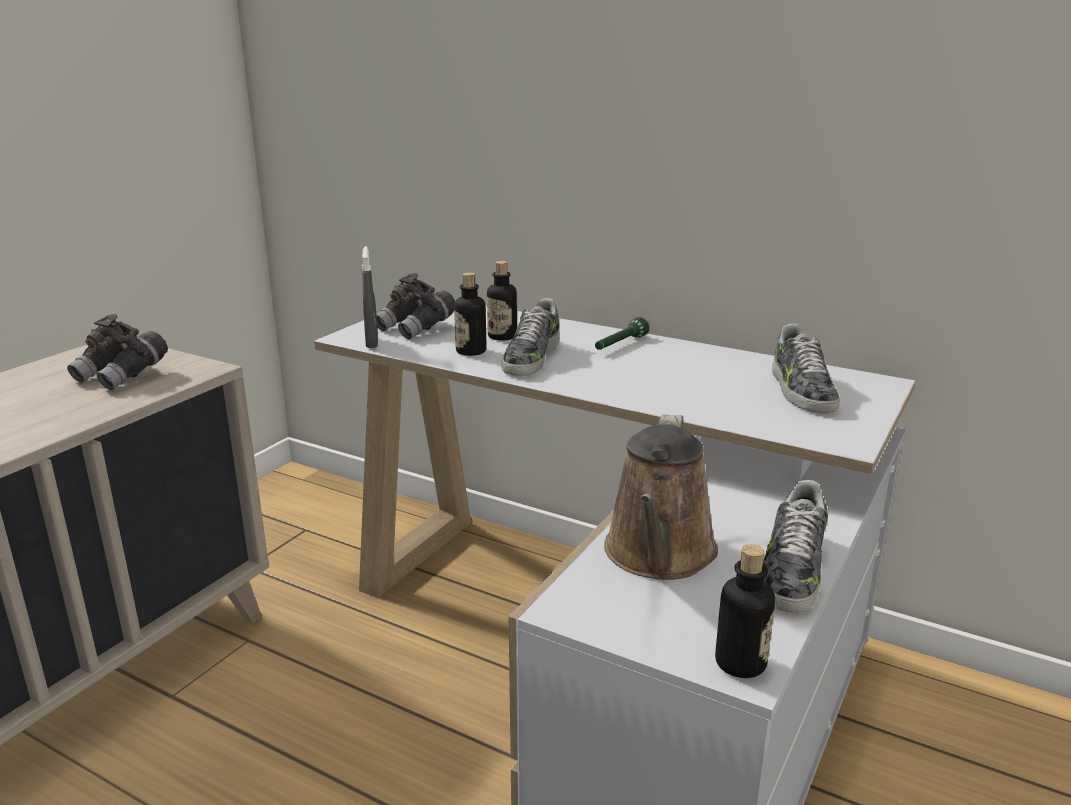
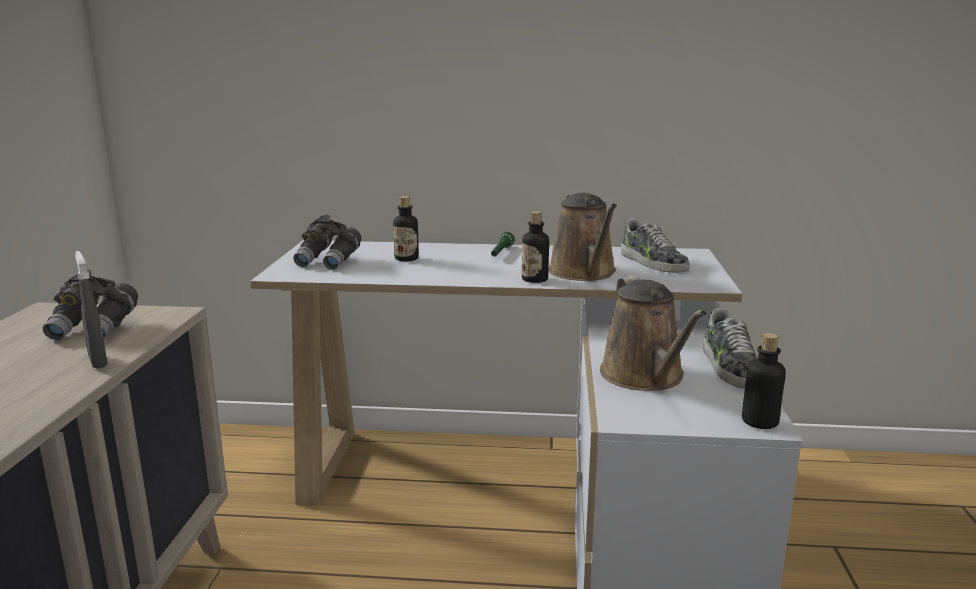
camera: 25 degrees left, 5 degrees down
(372, 343) = (306, 275): grey spray bottle -> grey spray bottle (98, 362)
(471, 351) = (395, 270): bottle -> bottle (534, 279)
(531, 357) = (447, 268): shoe -> none
(688, 391) = (584, 273): none -> brown watering can

